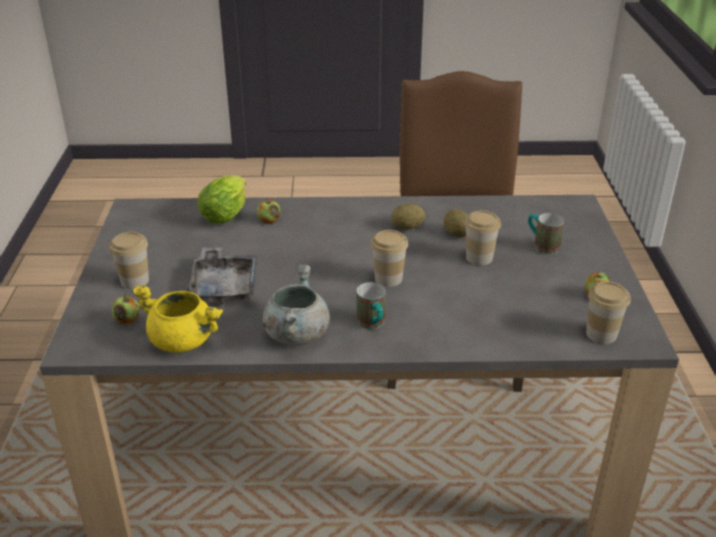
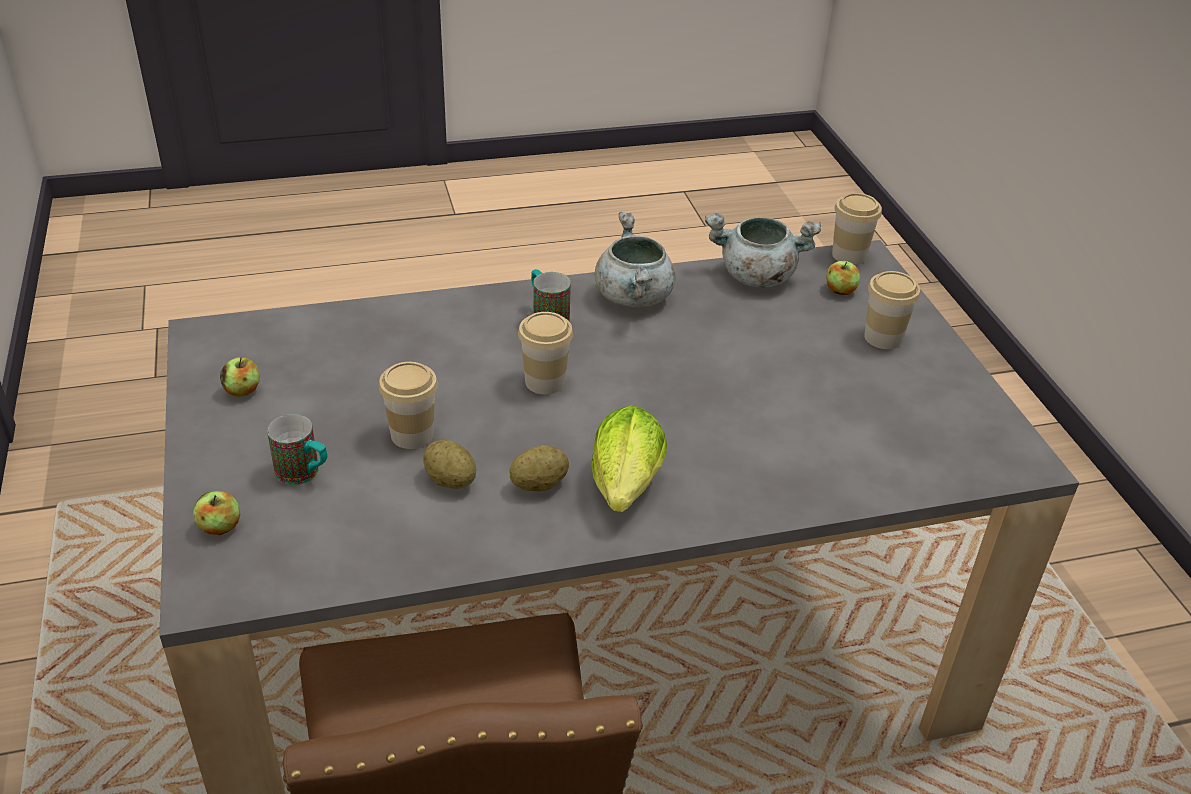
camera: 165 degrees right, 5 degrees up
(184, 340) = (755, 276): yellow cooking pot -> grey cooking pot
(224, 286) = (762, 344): grey tray -> none
(227, 214) = (859, 472): lettuce -> lettuce (624, 490)
(269, 220) = (779, 466): apple -> apple (220, 527)
(601, 334) = (255, 337): cup -> cup (849, 255)

